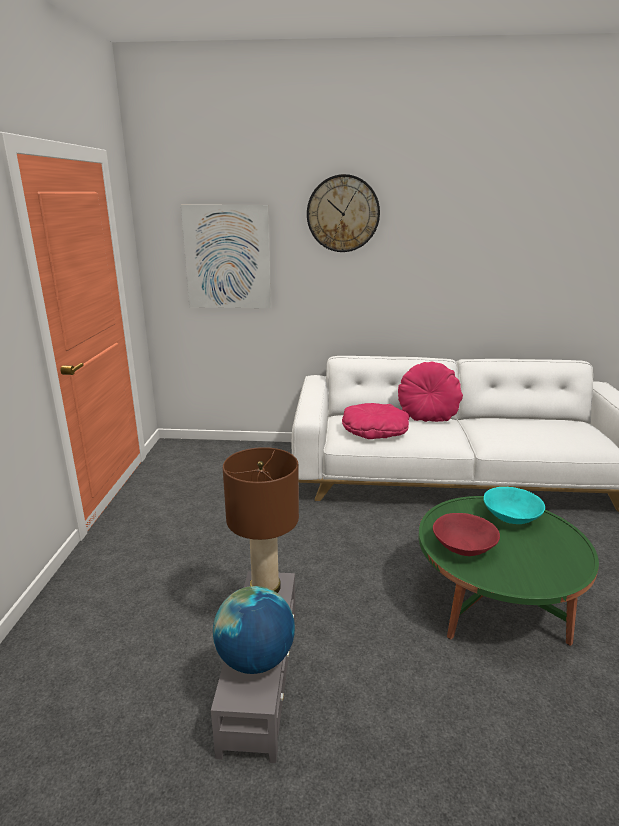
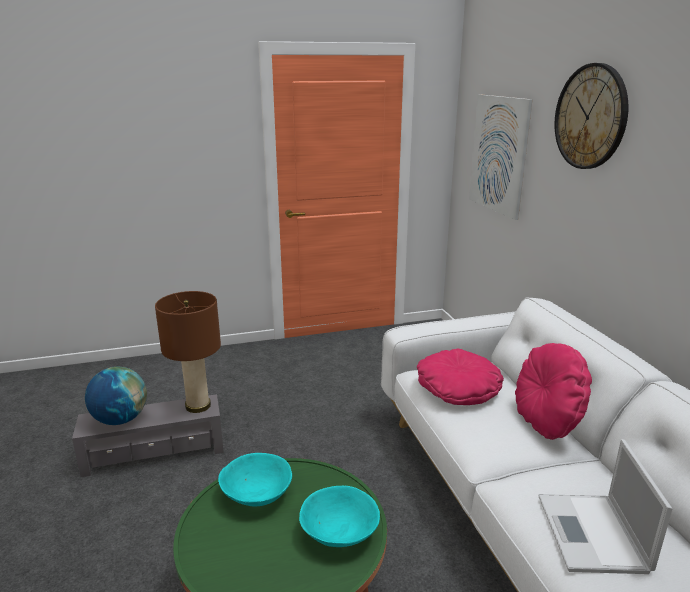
camera: 70 degrees right, 0 degrees up
(463, 548) = (256, 494): red bowl -> turquoise bowl
(534, 434) = (593, 535): none -> laptop

